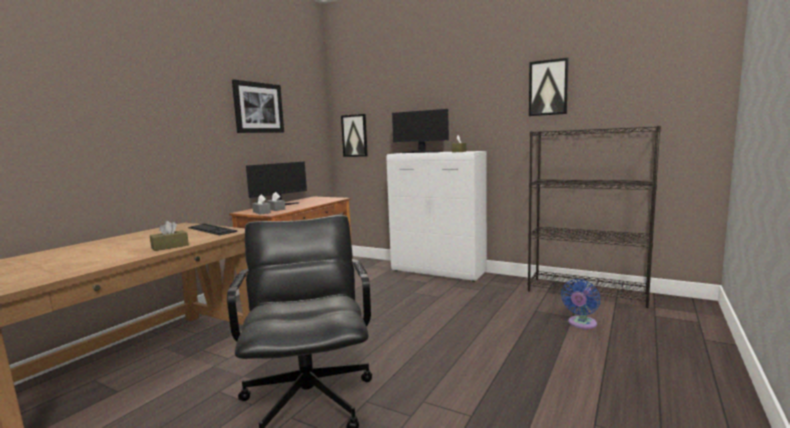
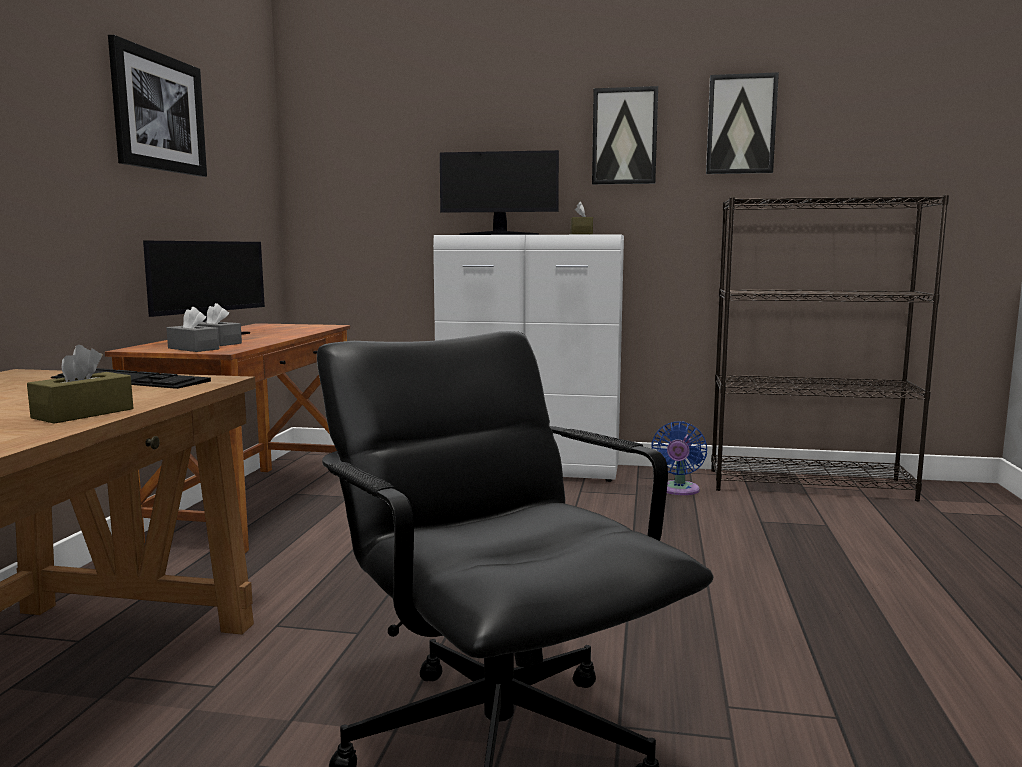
camera: 20 degrees left, 0 degrees up
(354, 135) = (340, 198): picture -> picture (624, 136)
(581, 324) = (852, 535): blue fan -> blue fan (678, 490)

